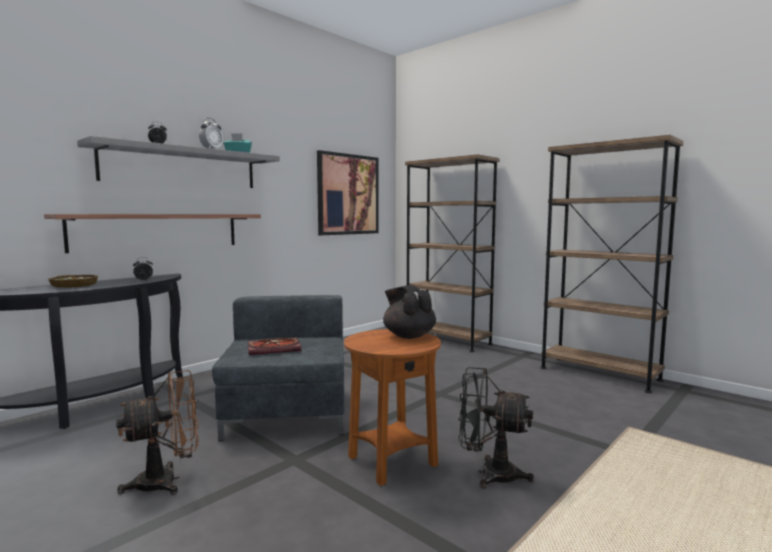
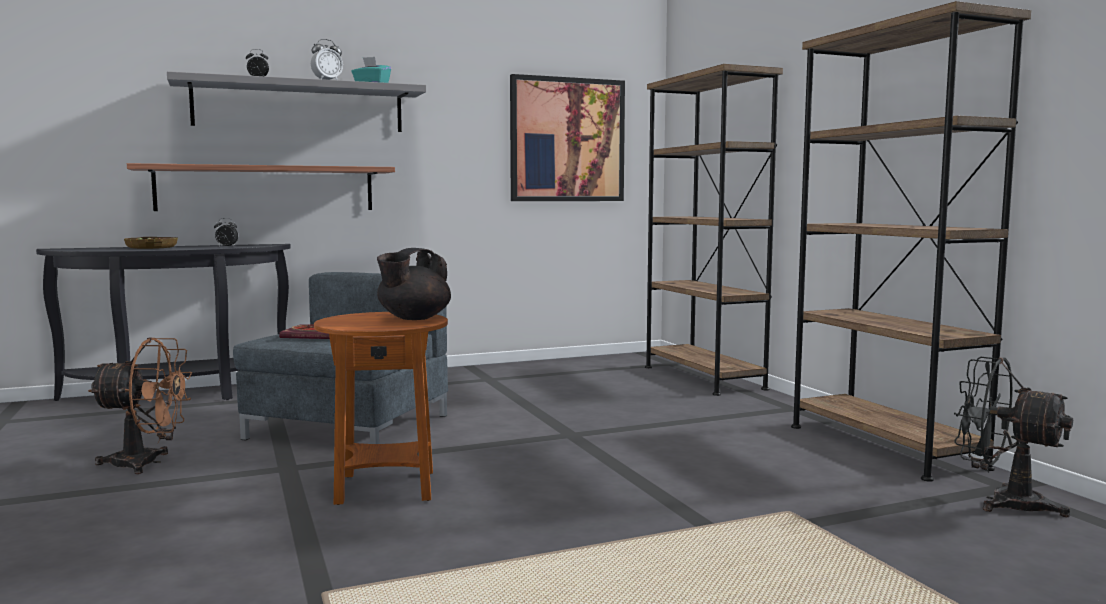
camera: 25 degrees right, 0 degrees up
(408, 336) = (413, 318): black teapot -> black teapot turned 135 degrees counterclockwise
(489, 474) = (480, 519): black fan -> black fan (1002, 502)

